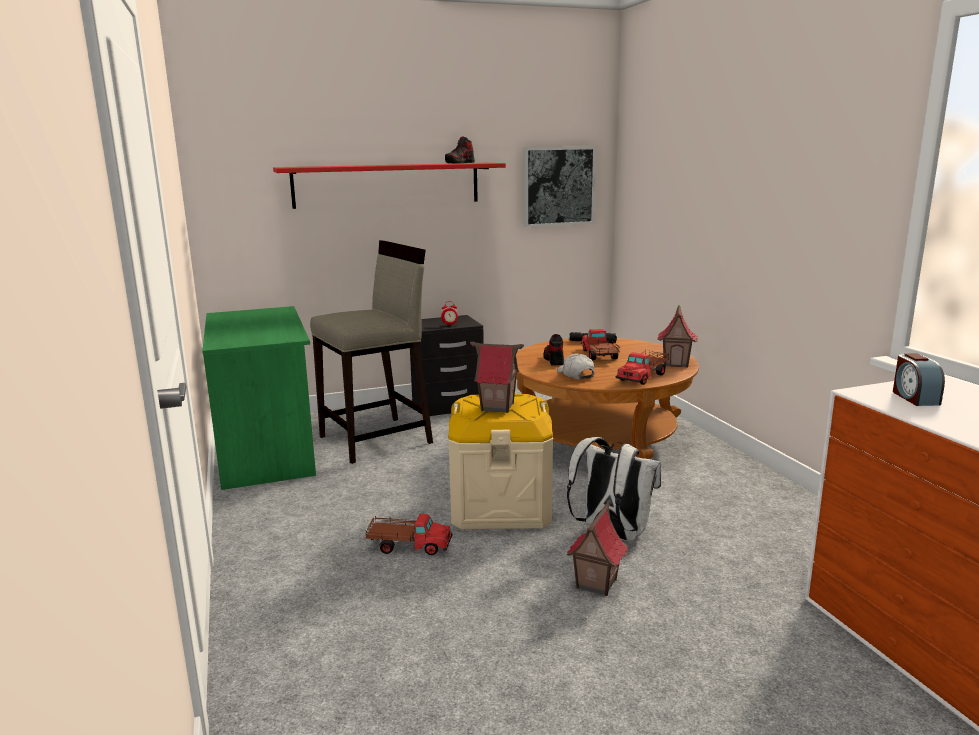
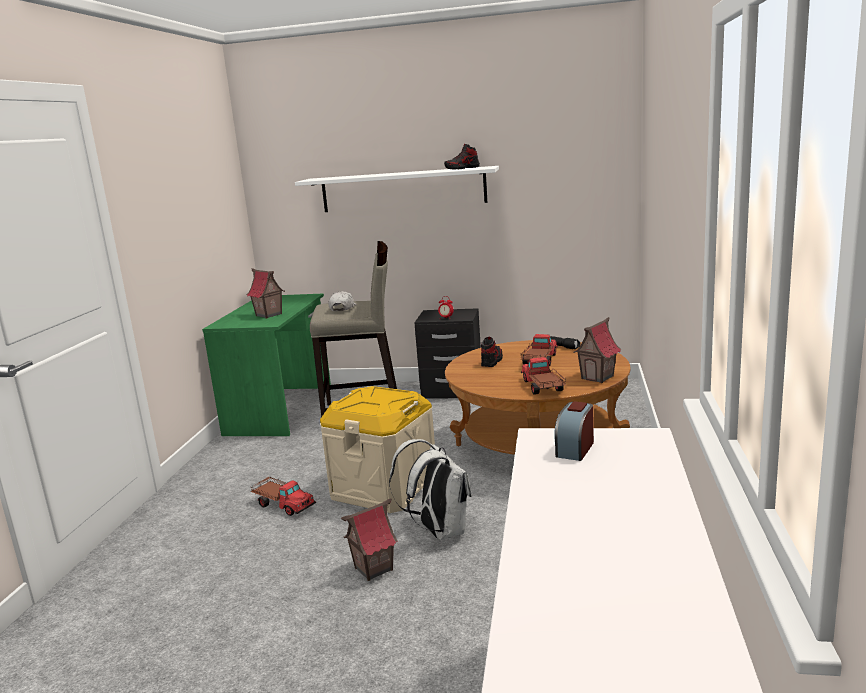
camera: 30 degrees right, 0 degrees up
(387, 185) = (403, 190): red shelf -> white shelf
(497, 407) = (371, 400): toy house -> toy house (268, 315)
(558, 186) = (572, 185): picture -> none
(575, 374) = (486, 378): white cap -> white cap (342, 308)
(643, 376) = (542, 387): toy truck -> toy truck turned 105 degrees clockwise

